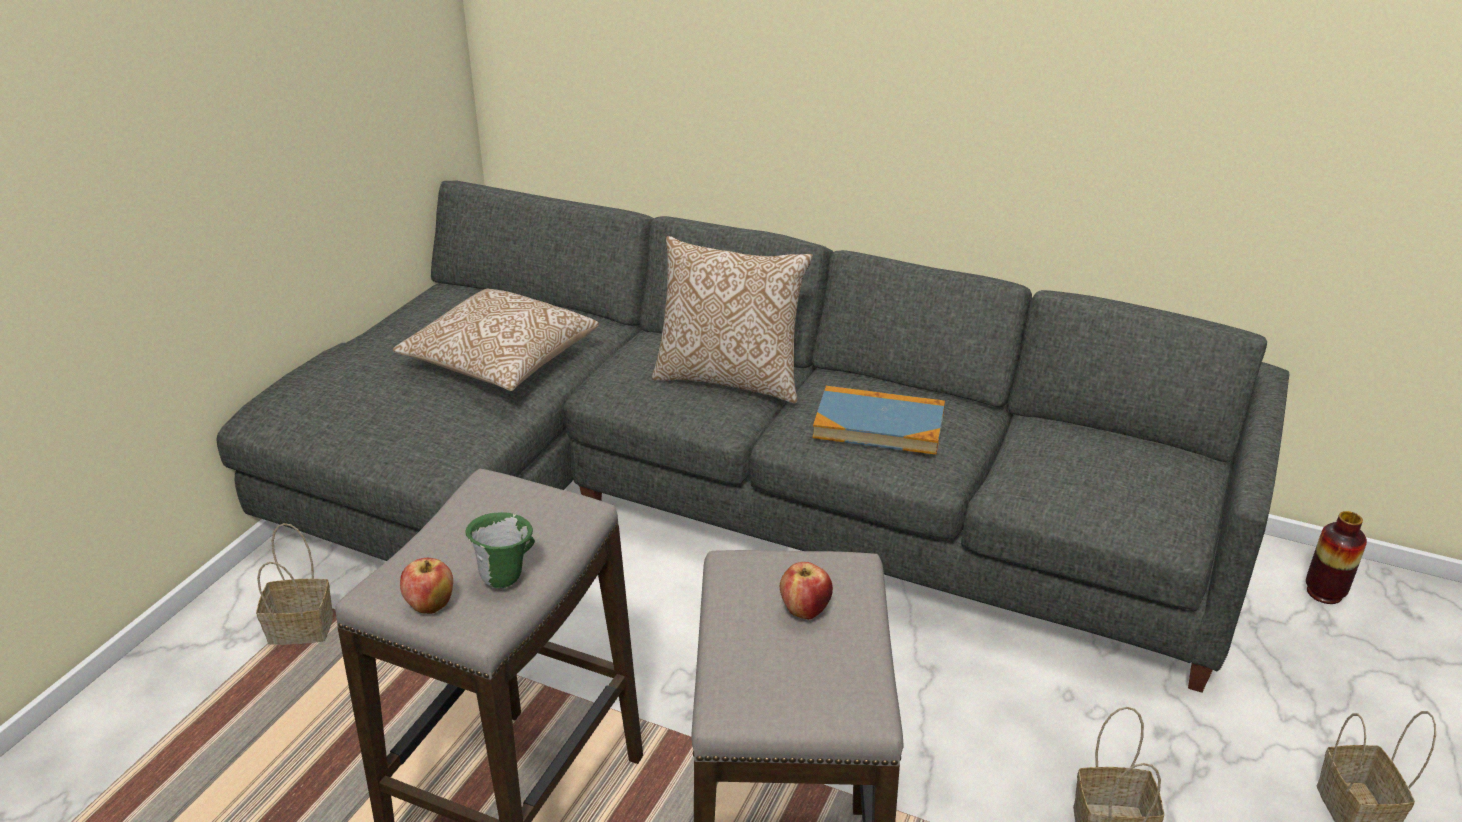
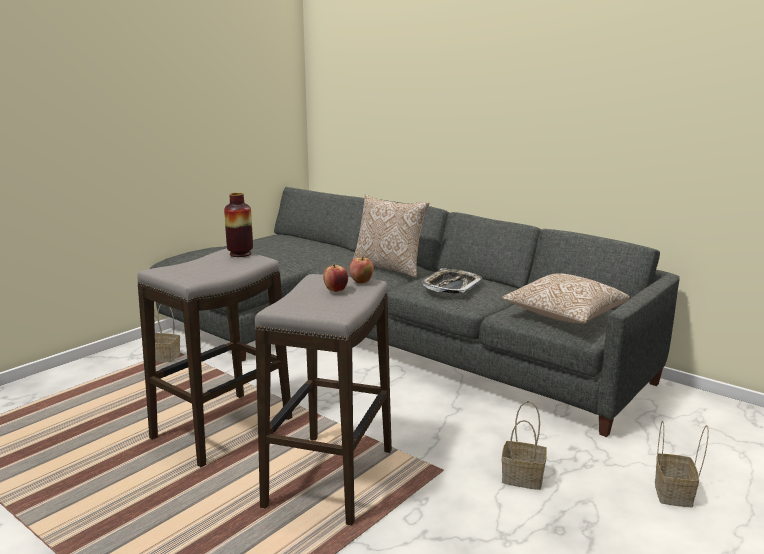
camera: 15 degrees right, 15 degrees down
(430, 606) = (174, 274): apple -> apple (361, 282)
(500, 363) = (284, 254): pillow -> pillow (564, 315)
(505, 577) = (212, 271): green mug -> none
(879, 425) = (451, 286): book -> tray
(1324, 593) = (705, 410): vase -> vase (240, 254)

